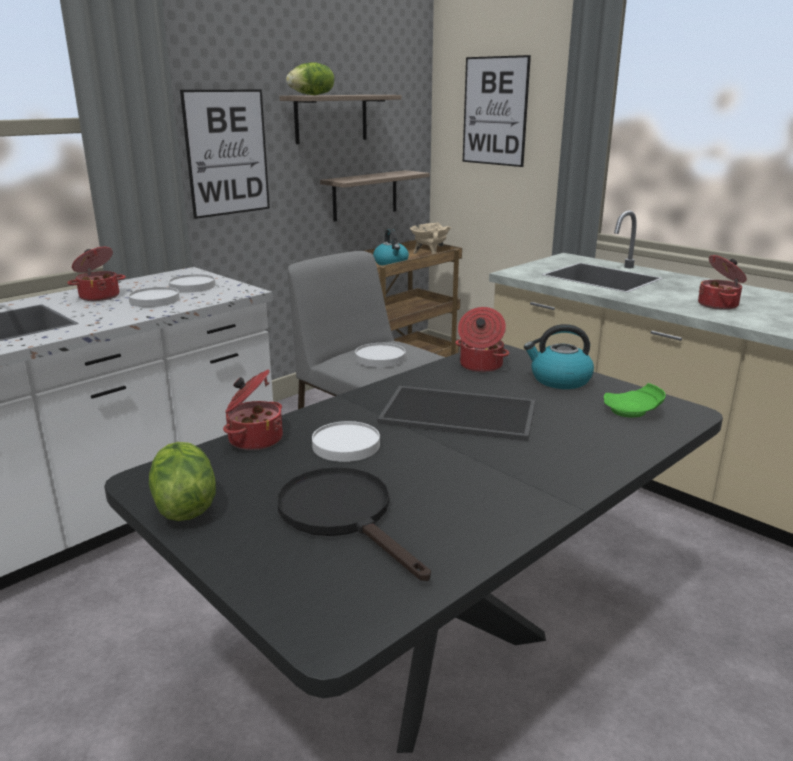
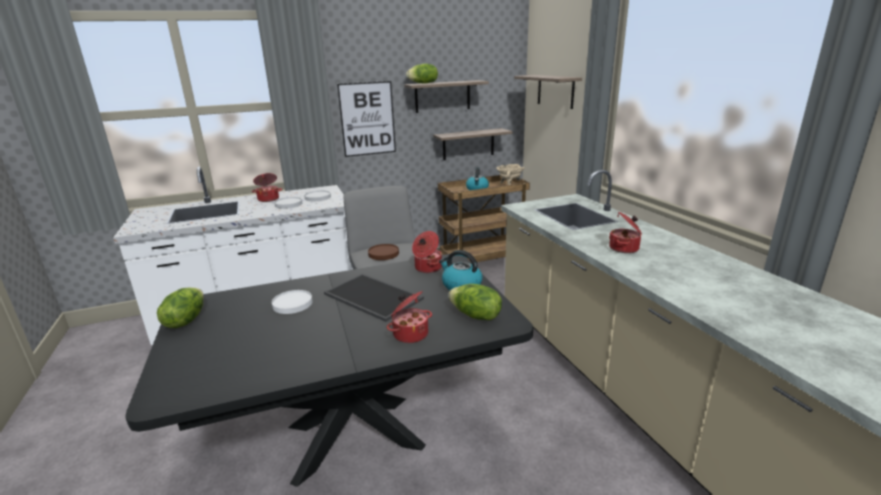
camera: 25 degrees right, 0 degrees up
(254, 439) = (257, 291): cooking pot -> cooking pot (410, 334)
(344, 516) = (240, 343): black frying pan -> none
(380, 358) = (383, 254): white plate -> brown plate
(495, 111) = (555, 91): picture -> shelf
(633, 411) = (475, 316): green plate -> lettuce

